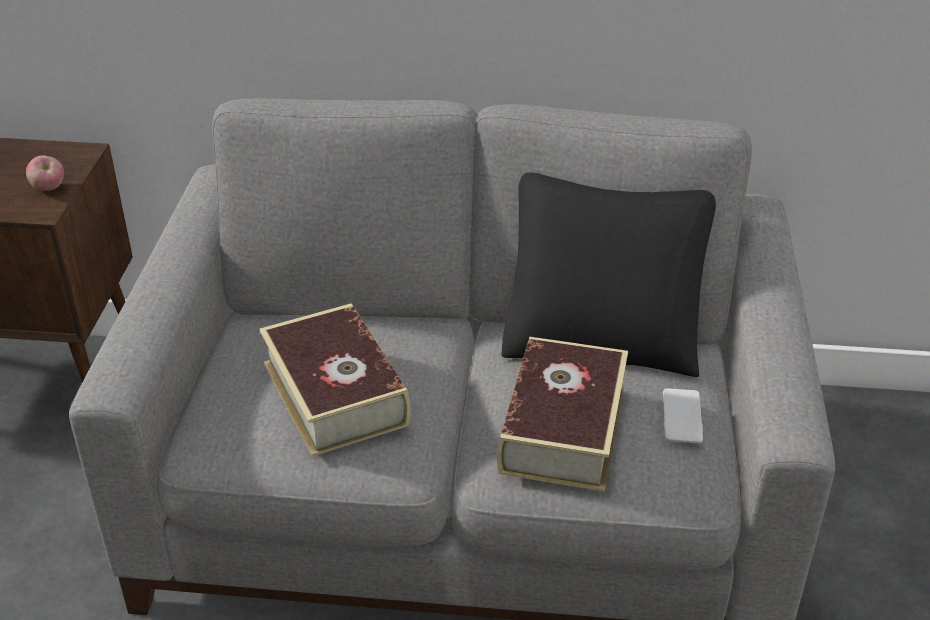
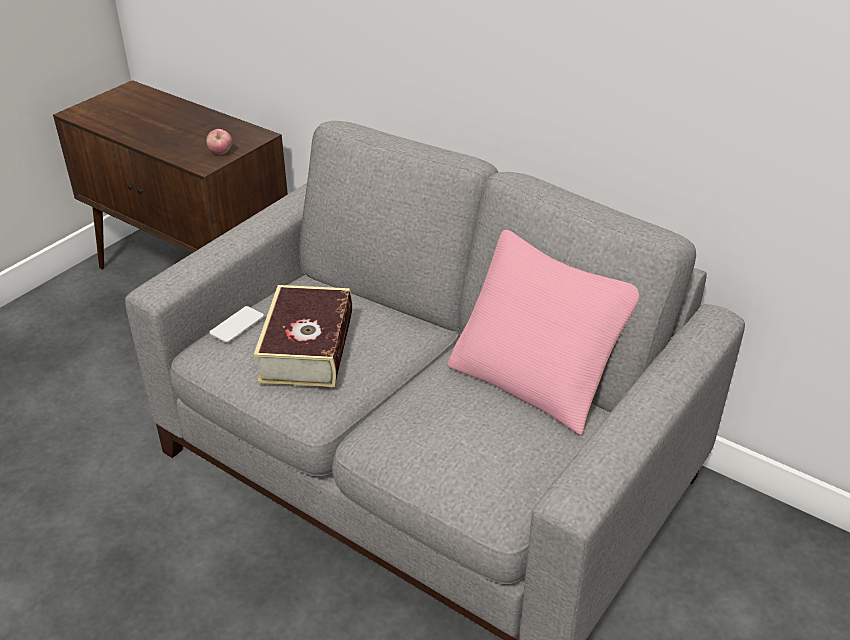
camera: 30 degrees right, 0 degrees up
(562, 428) = (436, 430): book -> none
(603, 332) = (537, 376): black pillow -> pink pillow
(682, 417) = (534, 457): phone -> phone (237, 325)

